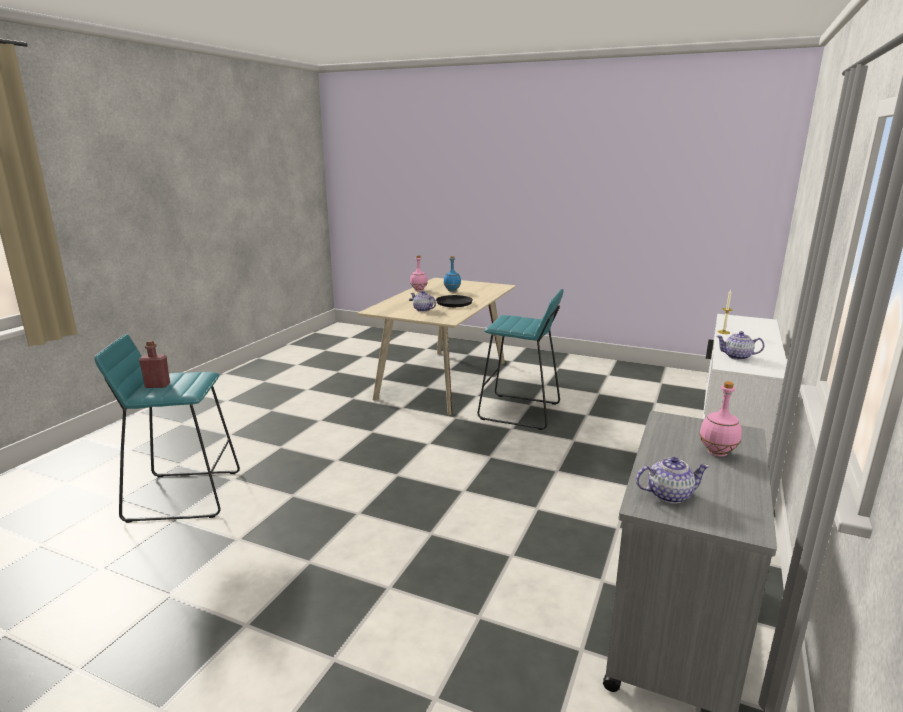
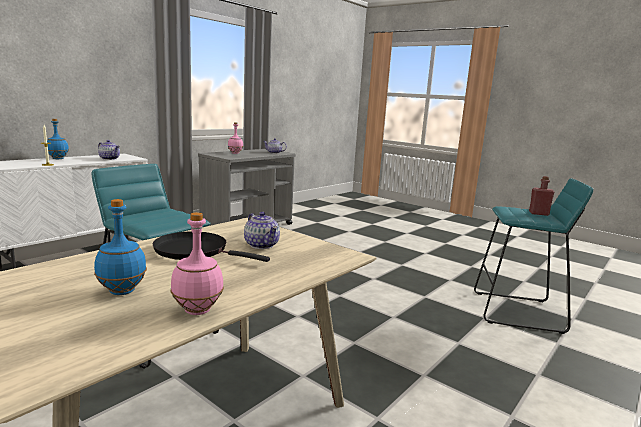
camera: 165 degrees left, 5 degrees down
(766, 344) = (58, 159): none -> blue bottle

